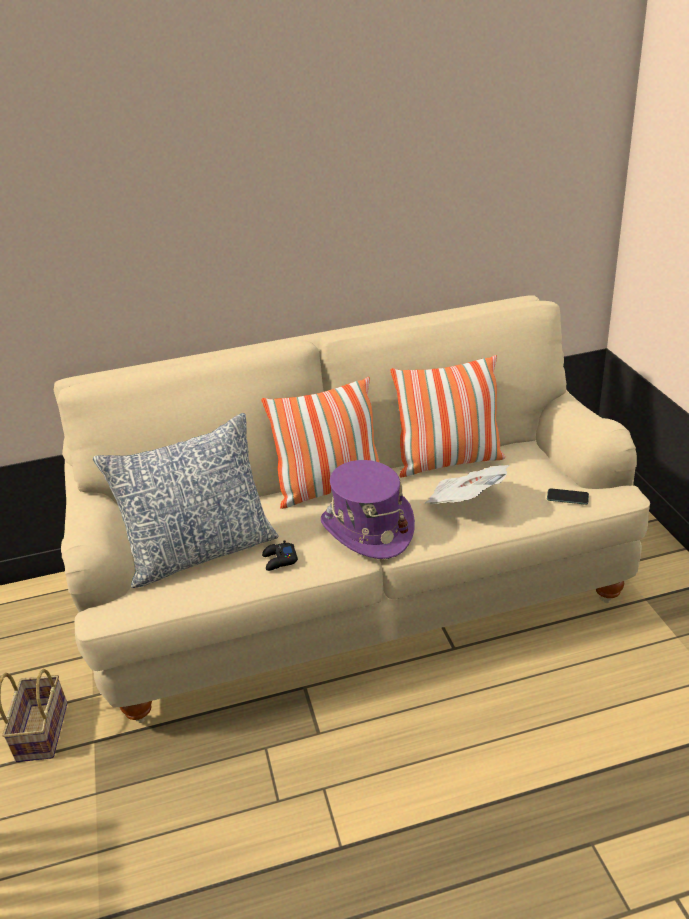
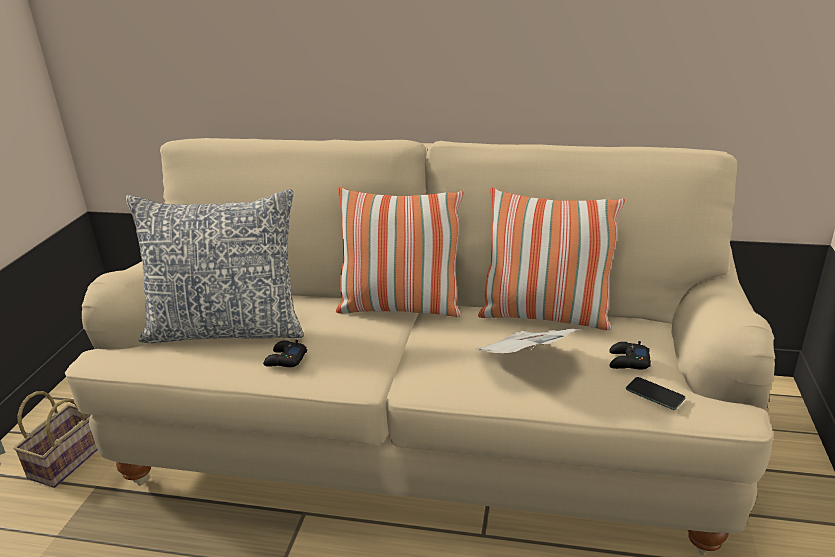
camera: 25 degrees right, 5 degrees down
(367, 529) = (398, 357): purple hat -> none
(534, 479) = (628, 361): none -> black game controller

